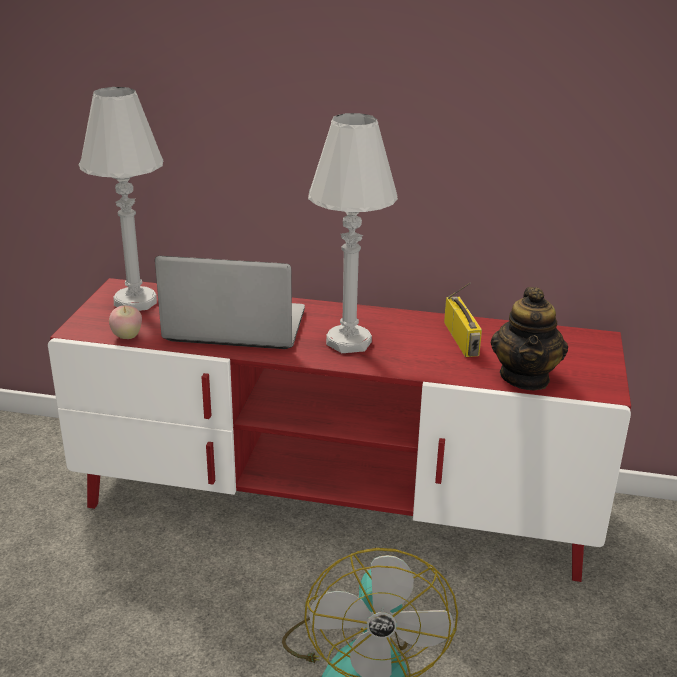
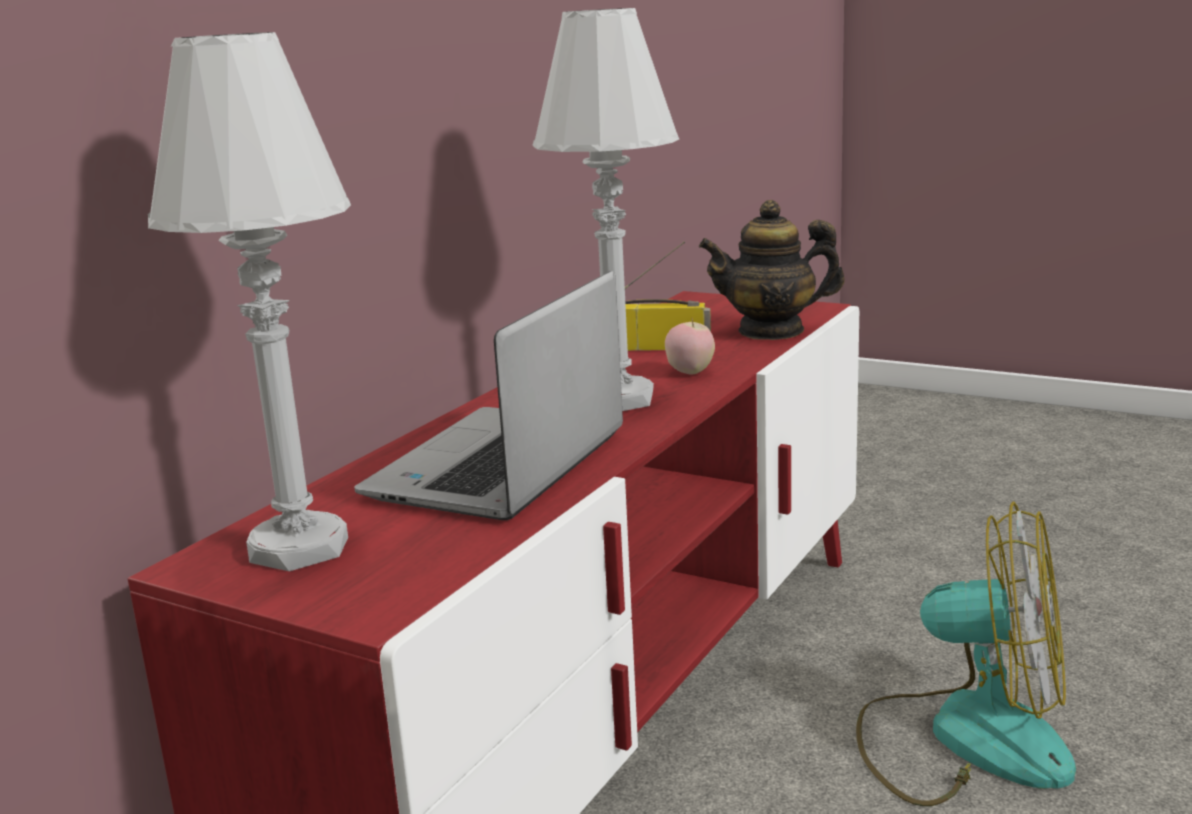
camera: 70 degrees left, 10 degrees down
(127, 337) = (458, 558): apple -> apple (690, 372)
(525, 377) = (771, 331): teapot -> teapot turned 150 degrees clockwise

